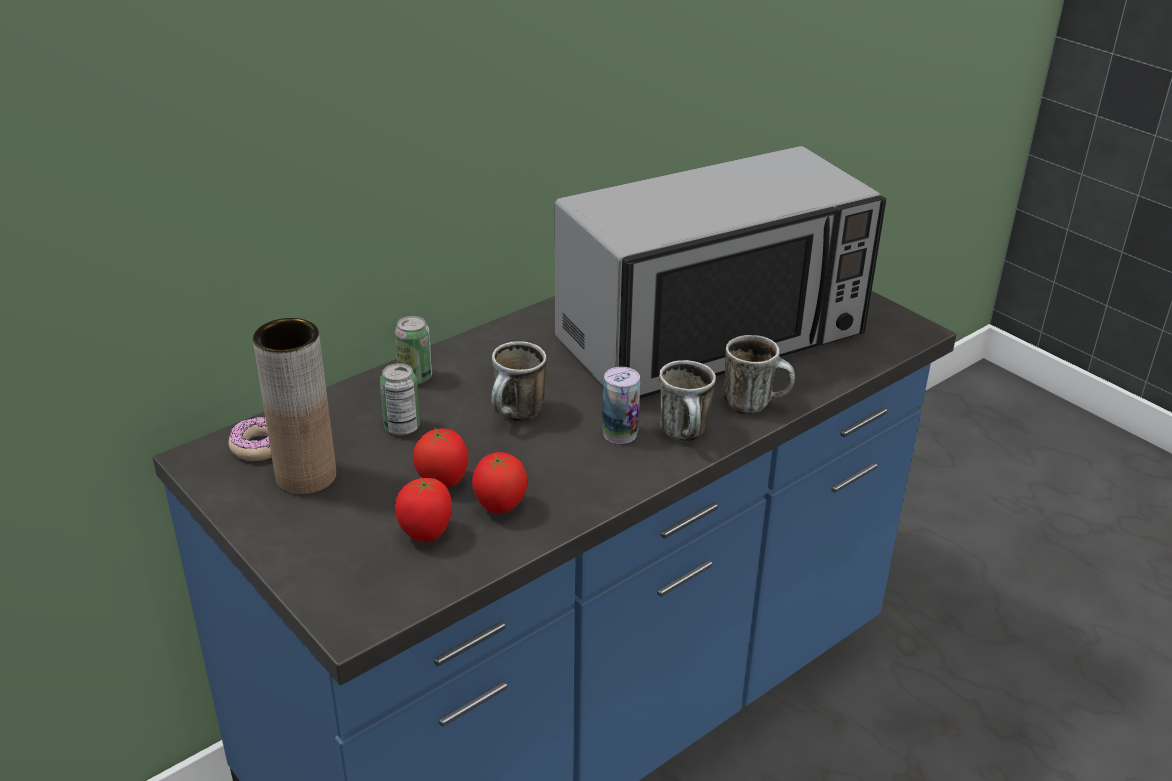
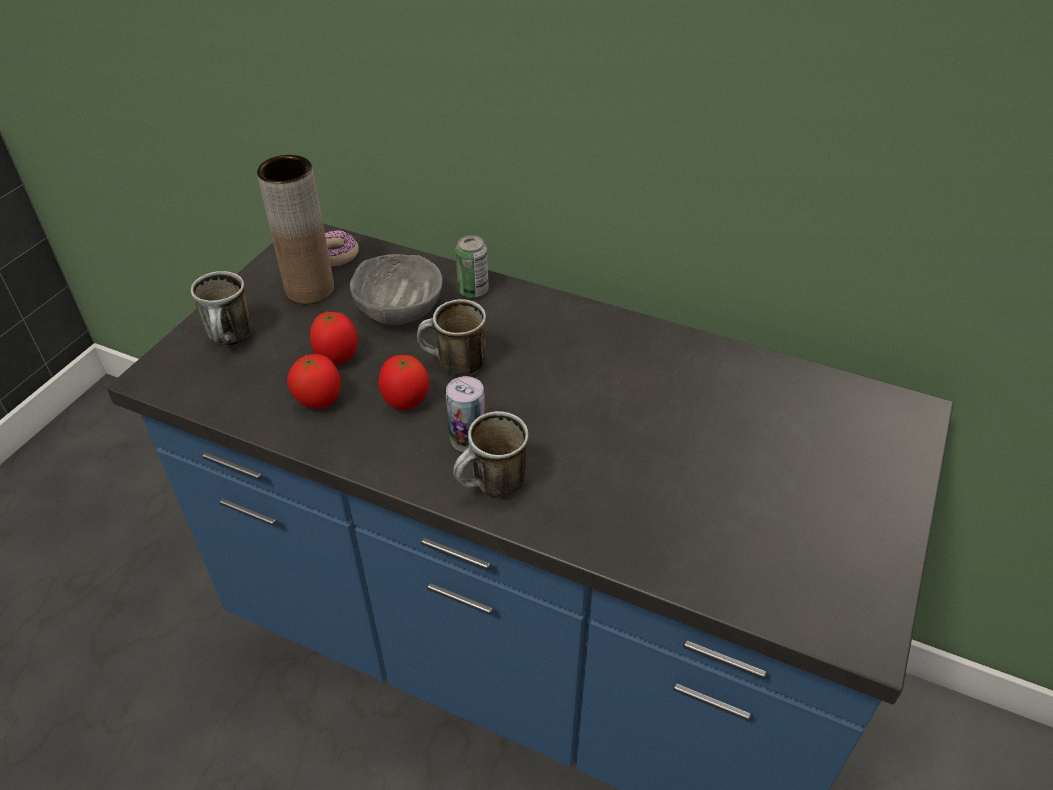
camera: 65 degrees right, 10 degrees up
(402, 427) = (399, 310): can -> grey bowl
(426, 534) = (267, 374): tomato -> tomato (406, 403)
(713, 338) = (685, 454): microwave -> none
(755, 404) = (584, 525): mug -> mug (232, 340)

